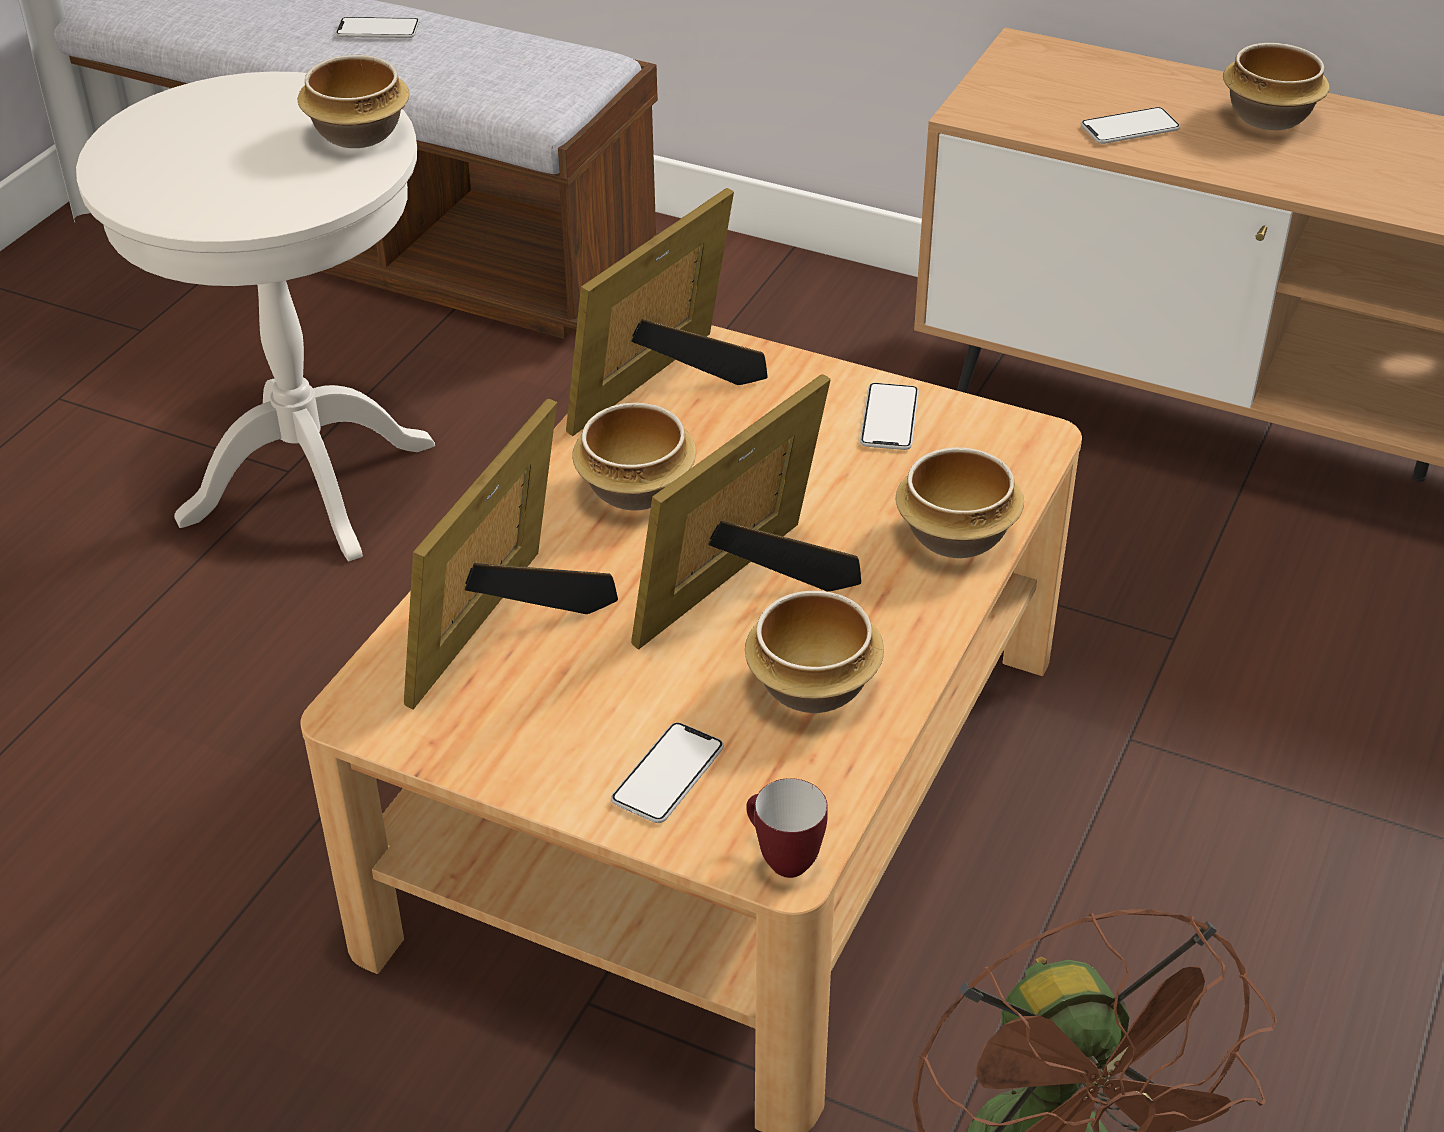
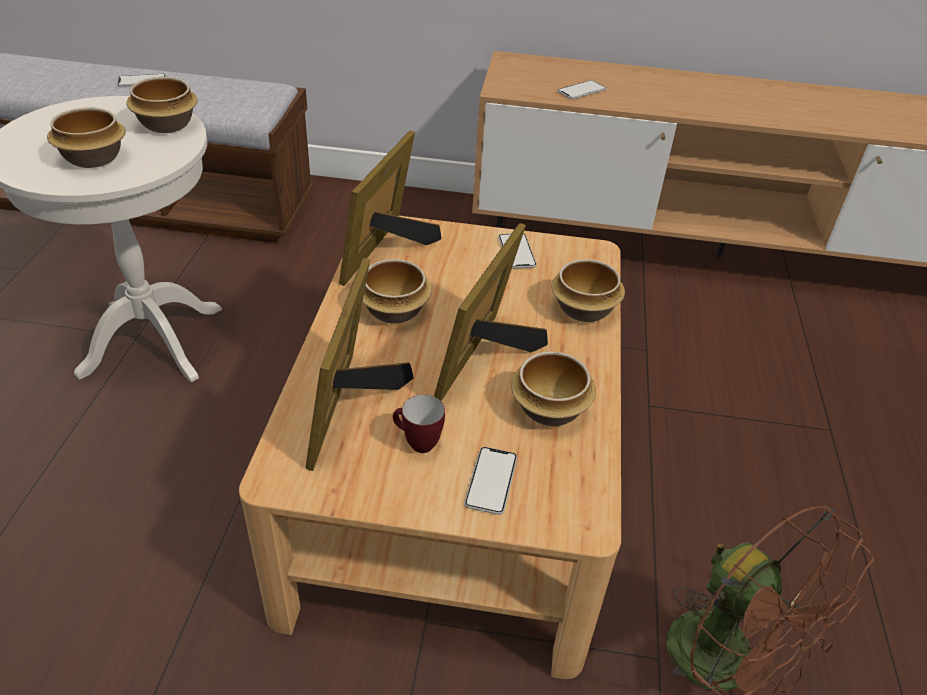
camera: 20 degrees left, 0 degrees up
(780, 859) = (583, 521): mug -> mug (416, 443)
(1266, 117) = (642, 81): bowl -> bowl (92, 159)

